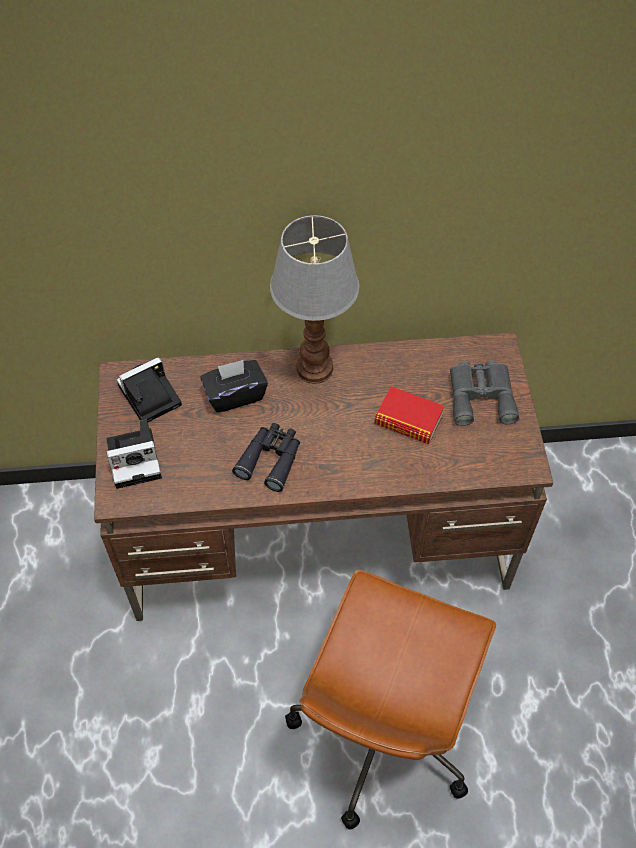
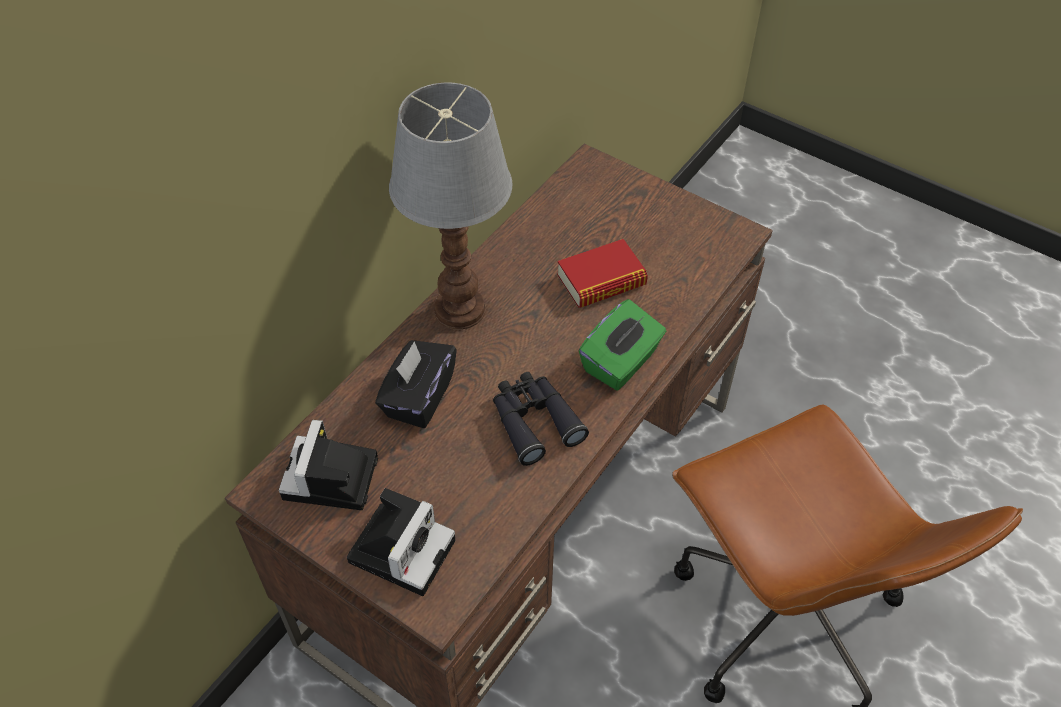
camera: 50 degrees left, 5 degrees down
(355, 472) = (621, 362): none -> green tissue box
(481, 395) = (628, 211): grey binoculars -> none

